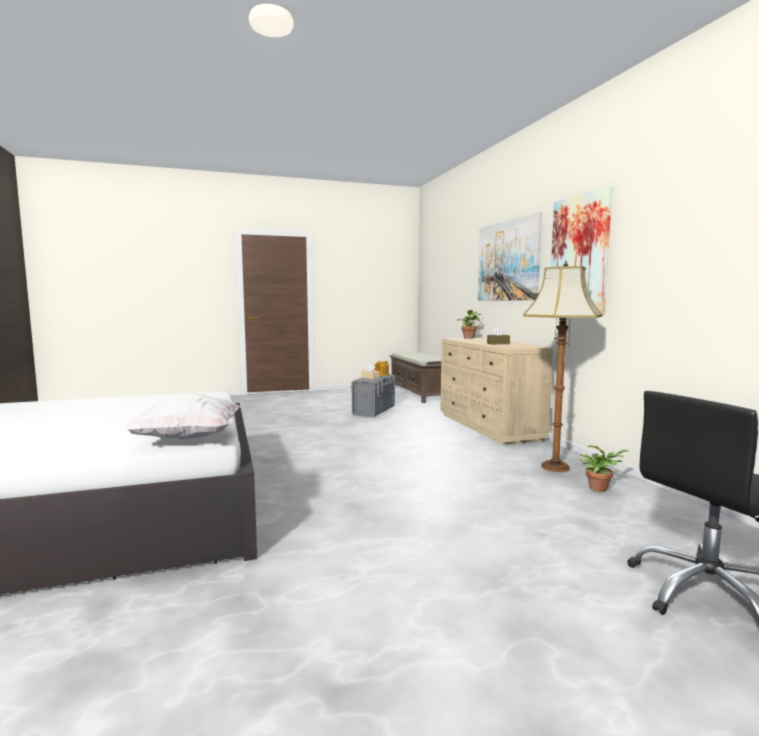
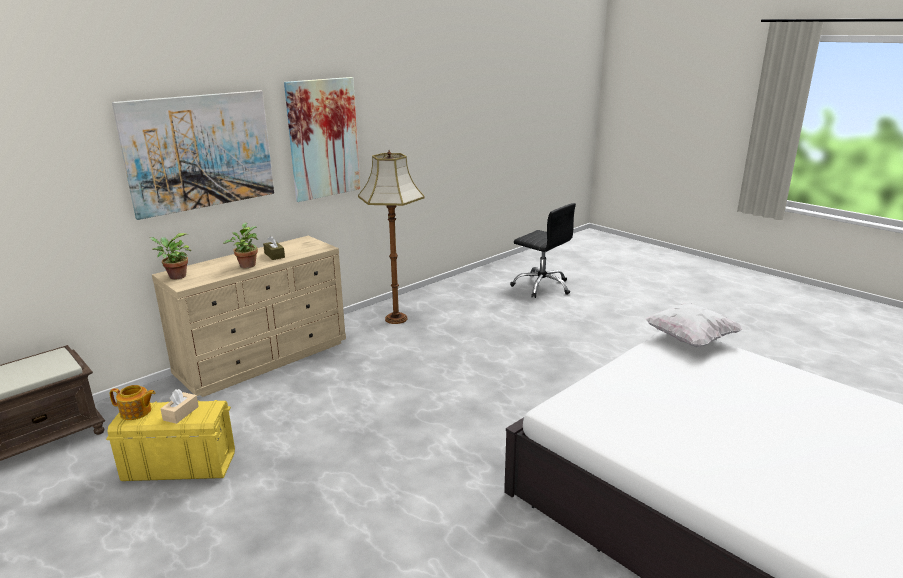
camera: 115 degrees left, 15 degrees up
(374, 410) = (179, 466): grey storage box -> yellow storage box
(600, 488) = (432, 304): potted plant -> potted plant (247, 265)

